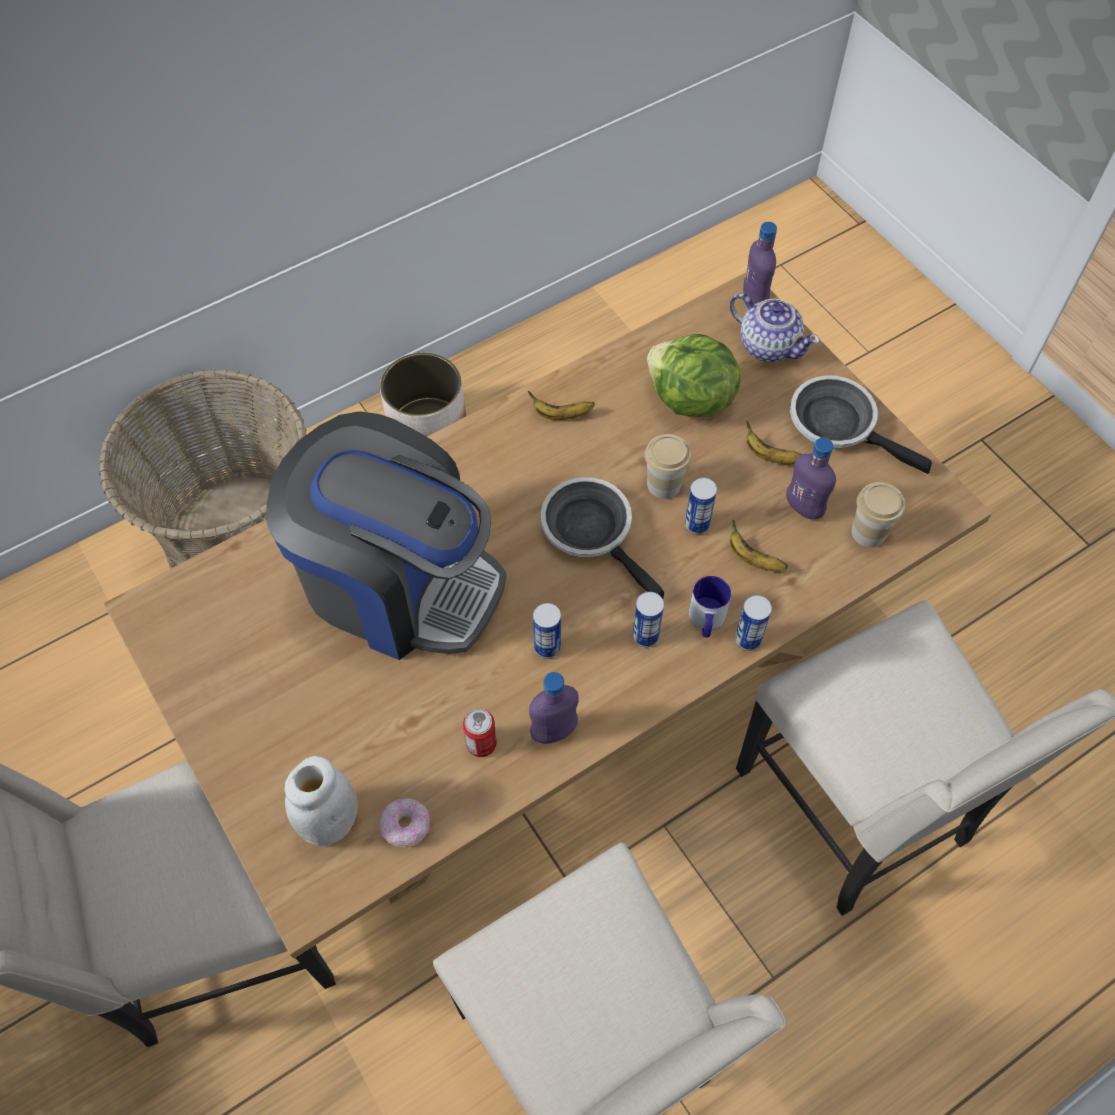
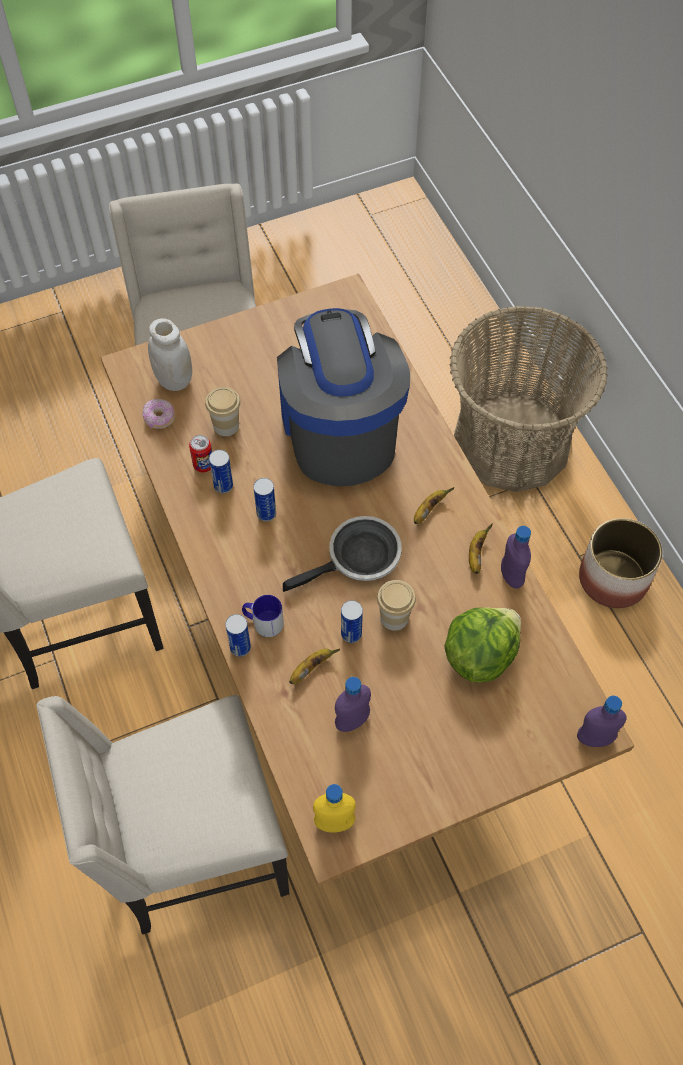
camera: 100 degrees right, 0 degrees up
(398, 582) = (339, 430): coffee machine -> coffee machine turned 135 degrees clockwise
(554, 731) = (200, 508): purple bottle -> purple bottle (511, 576)
(645, 636) = (260, 578): can -> can (223, 486)
(768, 345) = (535, 736): teapot -> none
(769, 456) = (410, 706): banana -> banana (428, 510)
(838, 425) = (435, 774): frying pan -> none
(868, 532) = (318, 767): cup -> cup (226, 425)
(924, 507) = (334, 822): none -> yellow bottle

